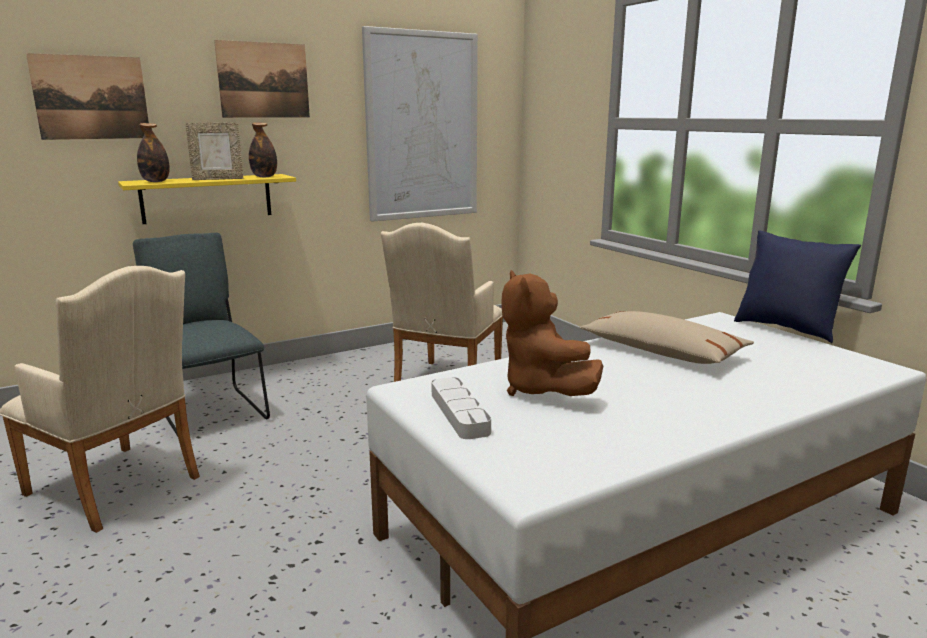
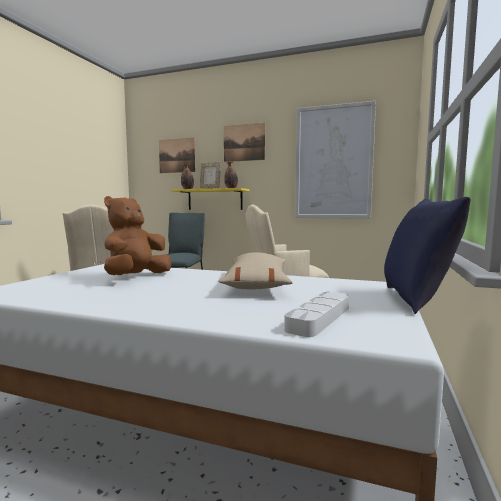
camera: 50 degrees right, 10 degrees down
(459, 412) = (83, 273): grey tray -> grey tray (319, 318)

